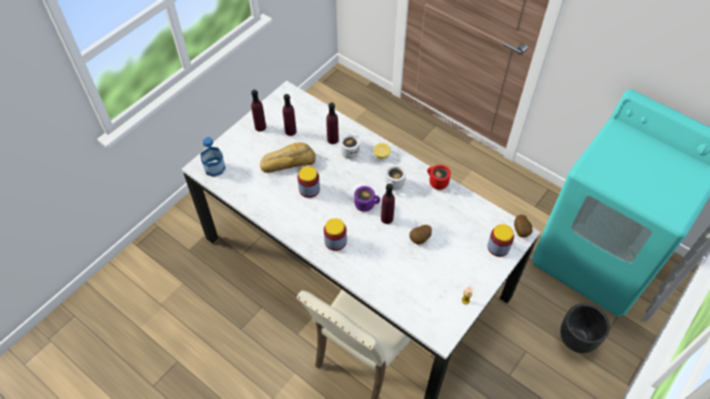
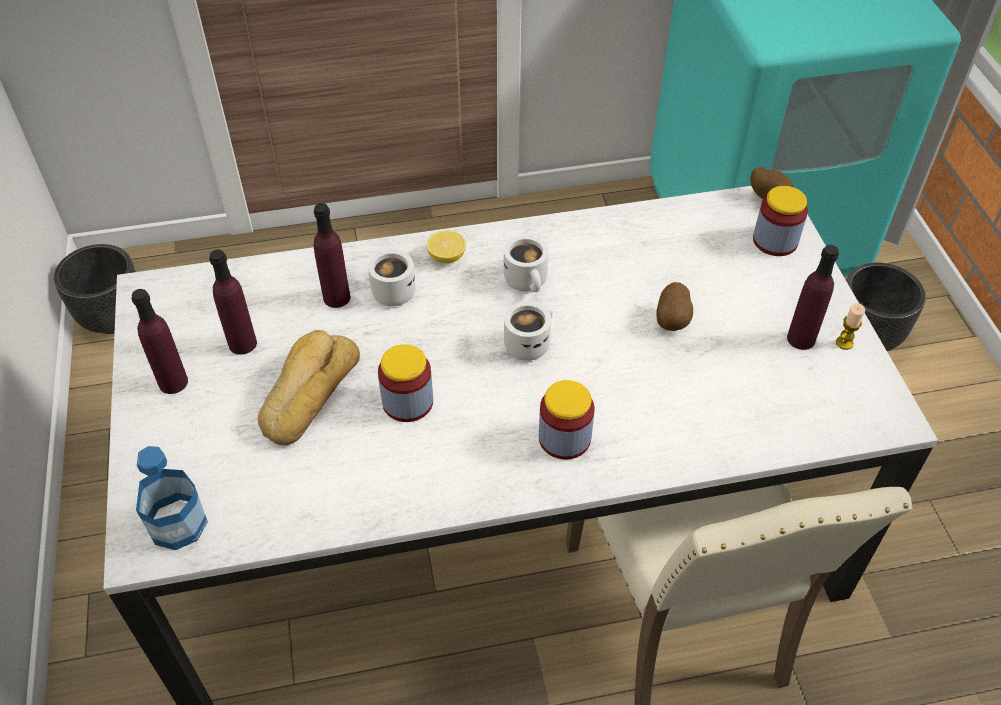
camera: 50 degrees left, 5 degrees down
(323, 94) = (113, 318): none -> black planter
(366, 204) = (528, 343): purple mug -> white mug
(387, 218) = (587, 335): purple bottle -> purple bottle (801, 339)
(436, 182) = (579, 229): red mug -> none

